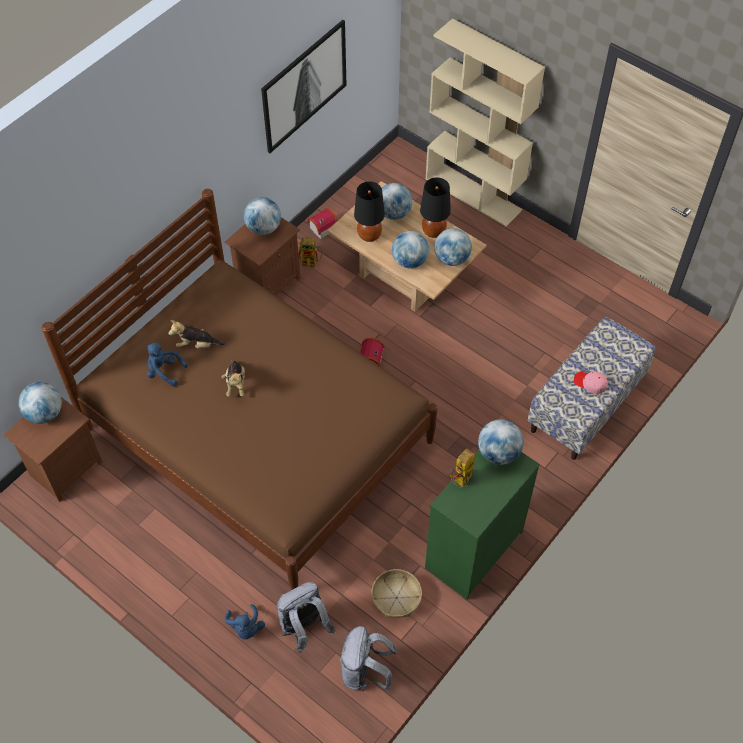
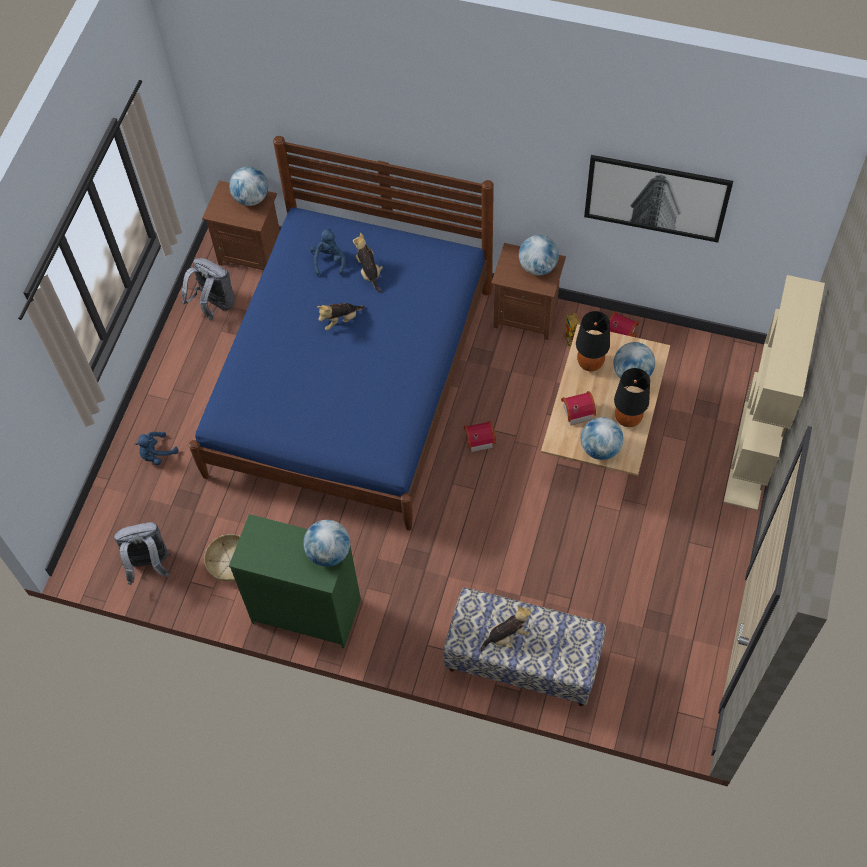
camera: 70 degrees right, 5 degrees up
(257, 435) = (350, 381): brown bed -> blue bed
(304, 628) = (173, 499): grey backpack -> grey backpack (214, 305)
(409, 261) = (576, 411): globe -> toy house
(461, 482) = (283, 531): toy robot -> none
(590, 383) = (507, 636): pink cap -> plush toy

